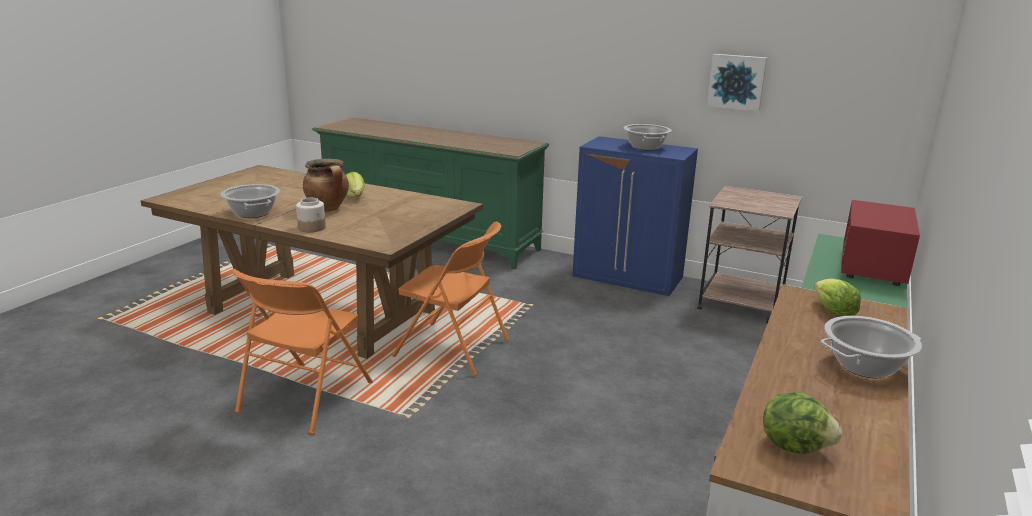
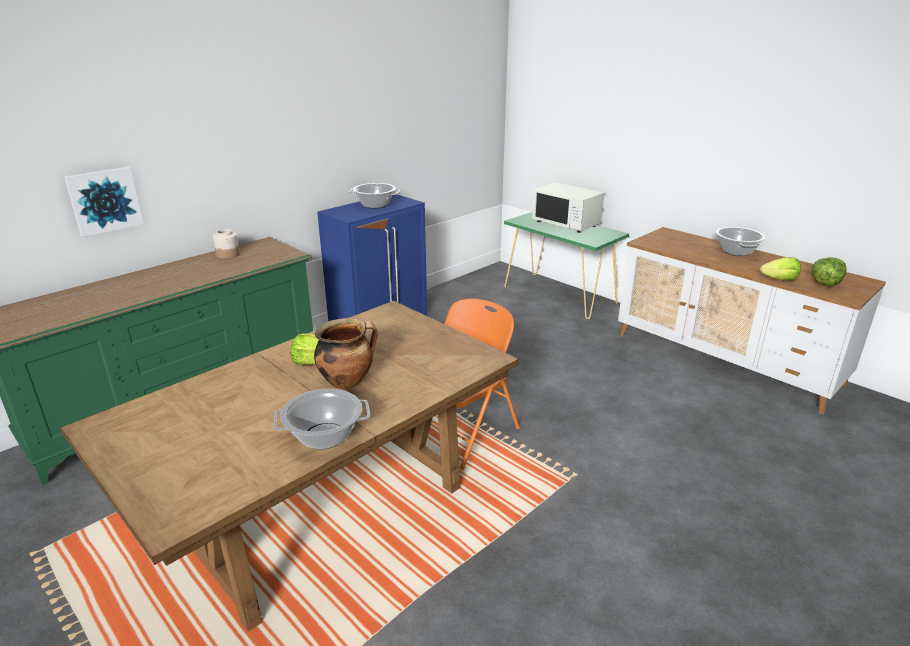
camera: 70 degrees left, 5 degrees up
(306, 397) = (522, 539): orange chair -> none
(312, 228) = (413, 395): jar -> jar (228, 254)
(736, 82) = (408, 130): picture -> picture (104, 200)
(742, 304) = (457, 294): brown cart -> none
(832, 312) = (668, 241): lettuce -> lettuce (780, 279)
(873, 267) = (566, 223): red microwave -> white microwave

